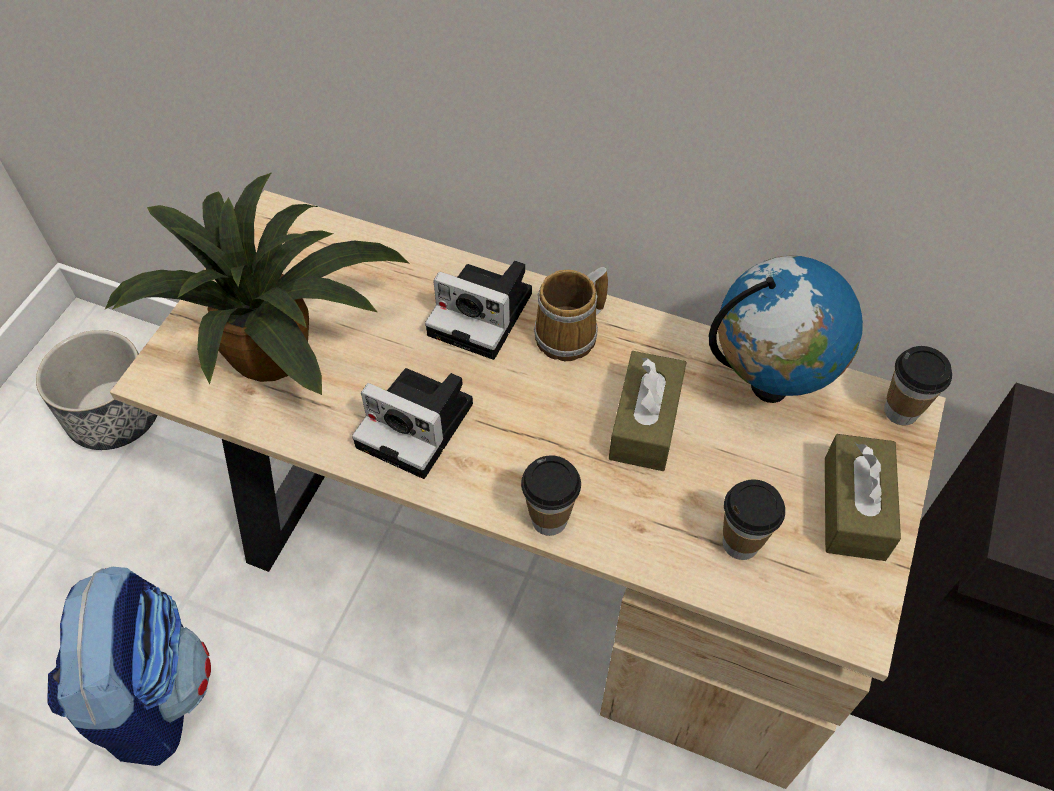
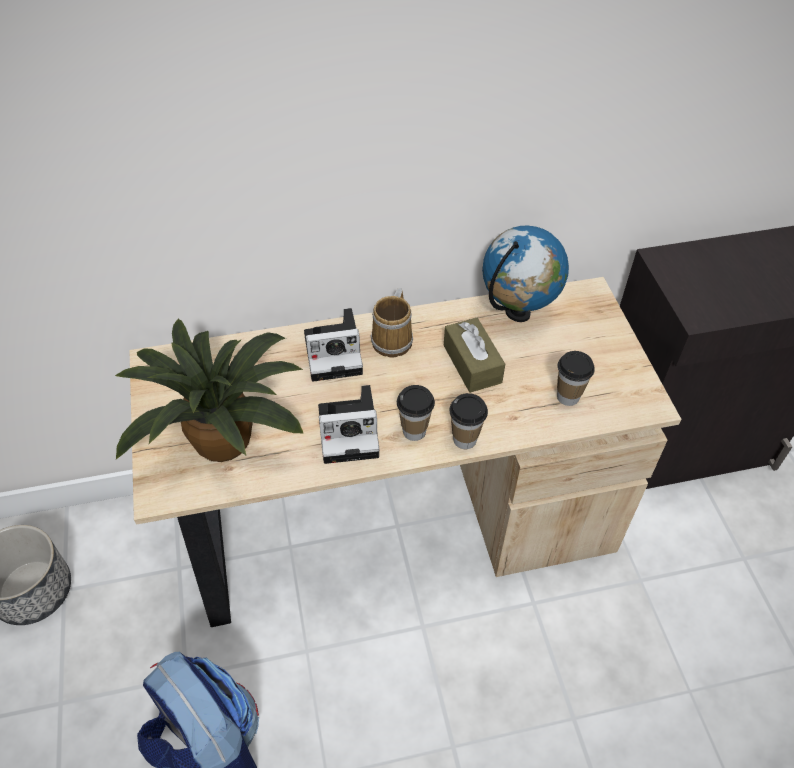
camera: 35 degrees left, 5 degrees down
(854, 508) = (605, 350): brown tissue box -> none
(901, 411) = (589, 293): cup -> cup (414, 431)

